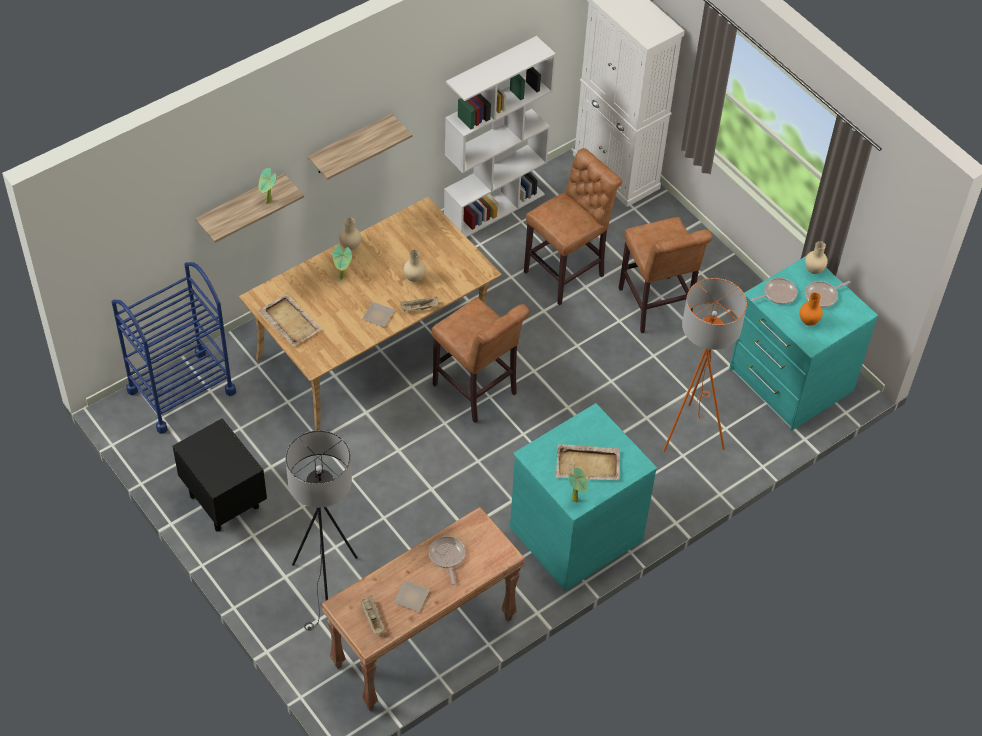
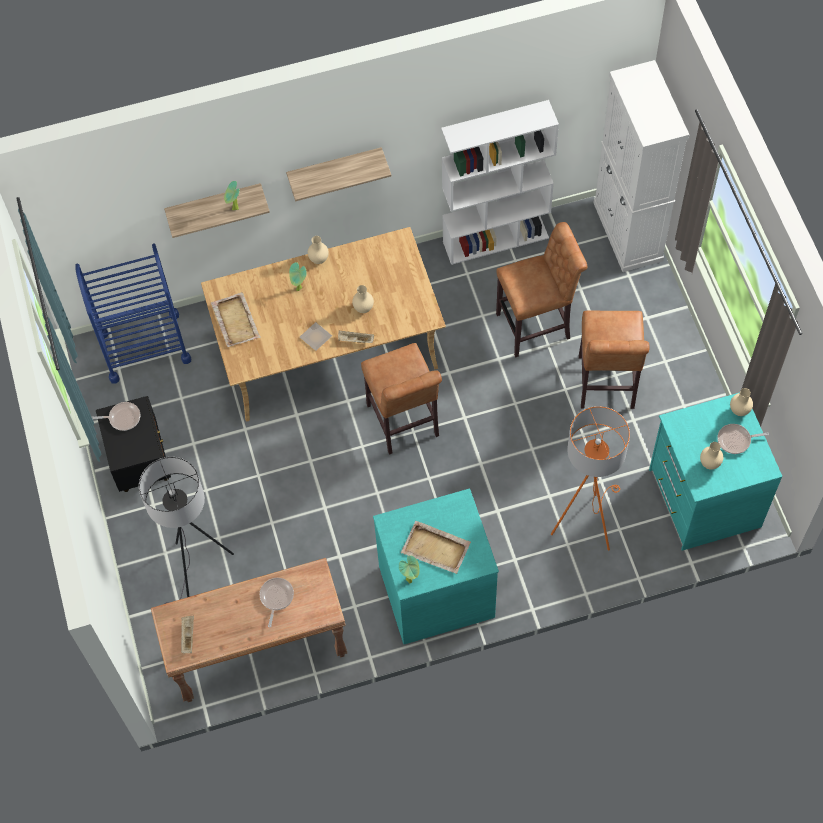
camera: 25 degrees right, 10 degrees up
(410, 597) = (228, 627): plate -> none
(777, 294) = (692, 426): frying pan -> frying pan (122, 418)
(808, 321) = (710, 463): orange vase -> beige vase

